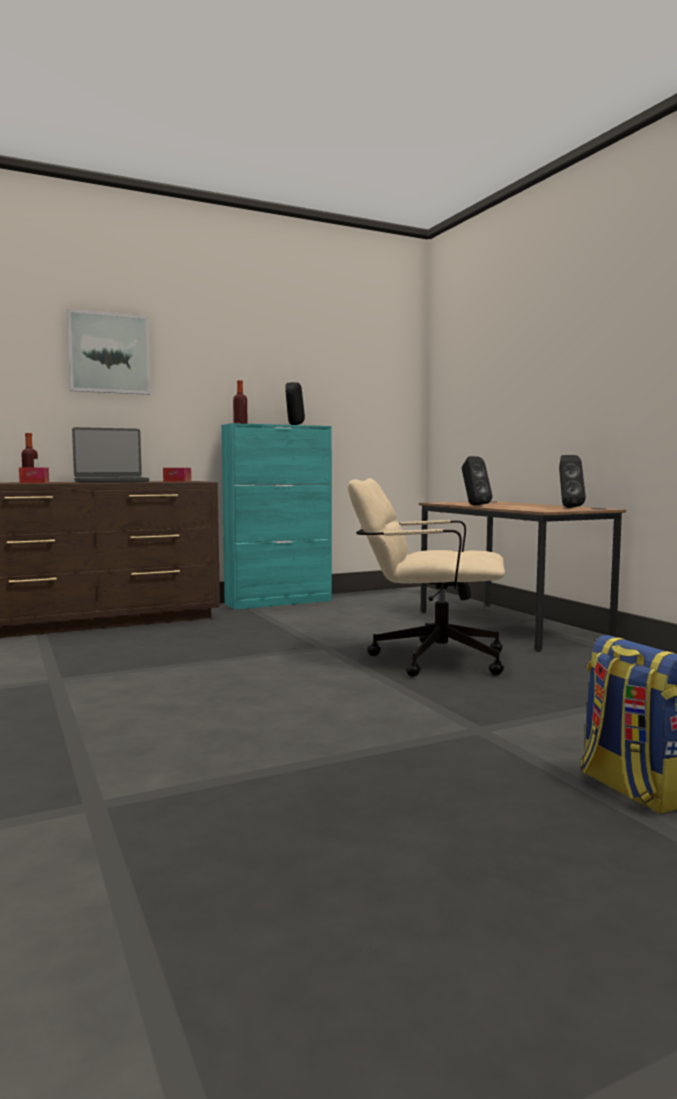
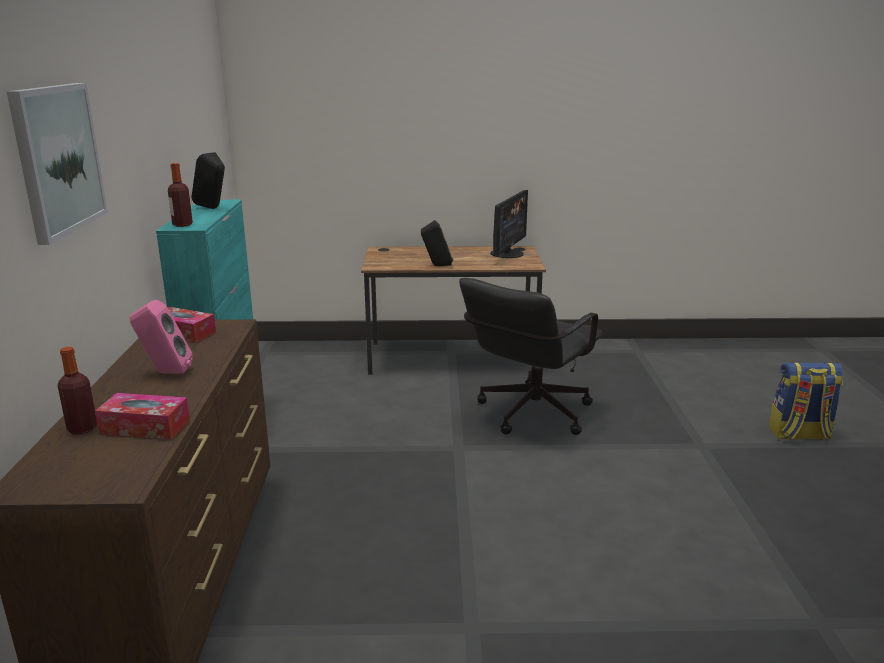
camera: 65 degrees left, 15 degrees up
(111, 481) = (165, 373): laptop -> pink speaker
(426, 659) = (528, 416): beige office chair -> black office chair
(568, 508) = (507, 253): black speaker -> monitor

